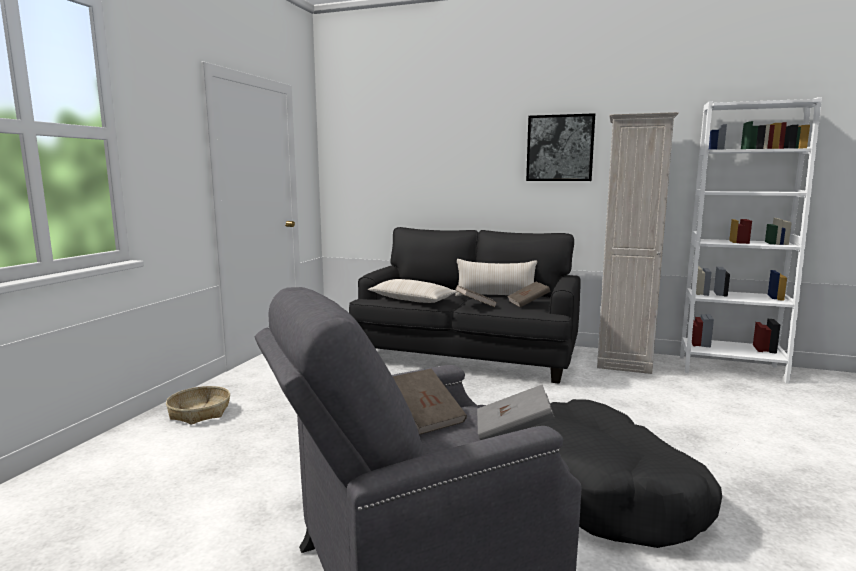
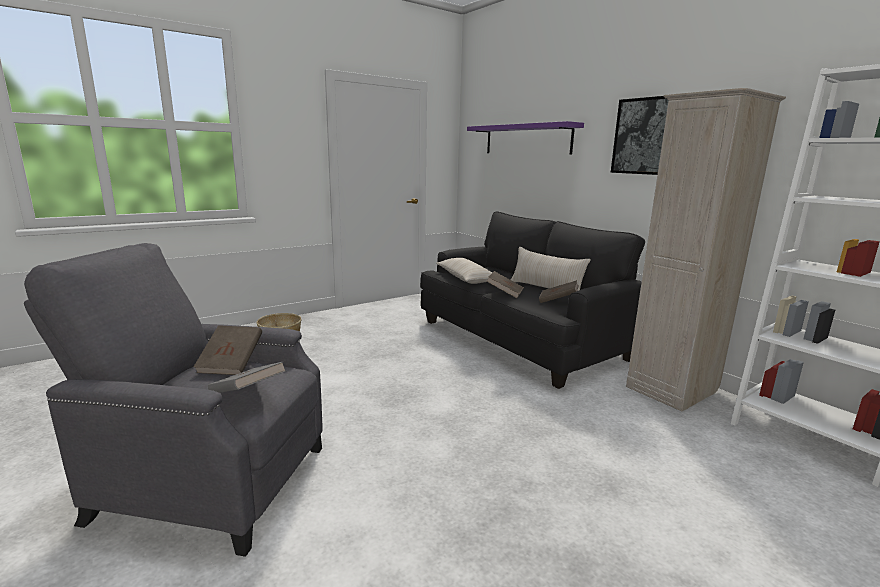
camera: 35 degrees right, 5 degrees up
(420, 151) = (527, 139): none -> purple shelf
(608, 492) = (428, 494): black dog bed -> none

